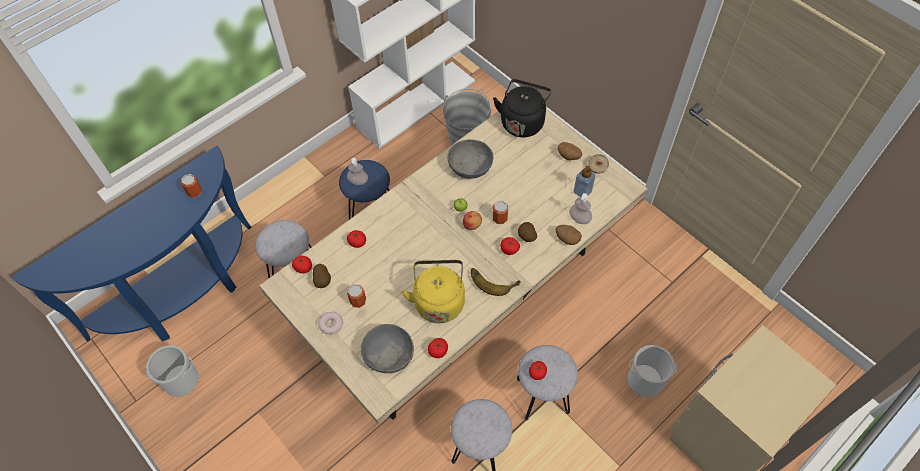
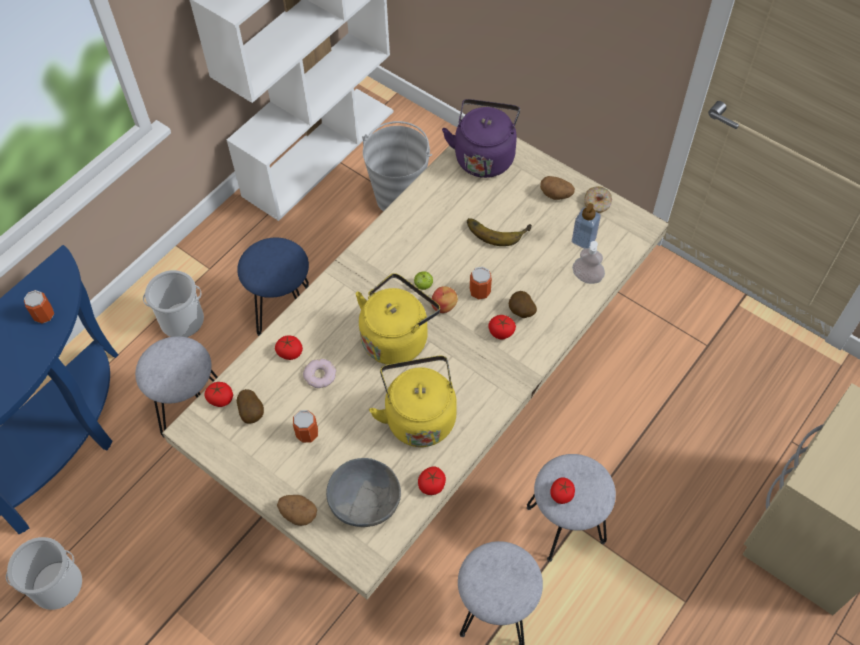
camera: 10 degrees left, 0 degrees up
(331, 324) = (275, 471): donut -> donut (320, 375)
(358, 181) = (265, 269): soap dispenser -> none
(434, 242) = (397, 337): none -> yellow kettle
(470, 167) = (426, 228): grey bowl -> none
(493, 279) = (488, 376): banana -> banana (497, 229)
(522, 121) = (484, 156): black kettle -> purple kettle
(567, 238) = (576, 306): potato -> potato (298, 514)
(646, 380) = (697, 481): bucket -> bucket (182, 320)

